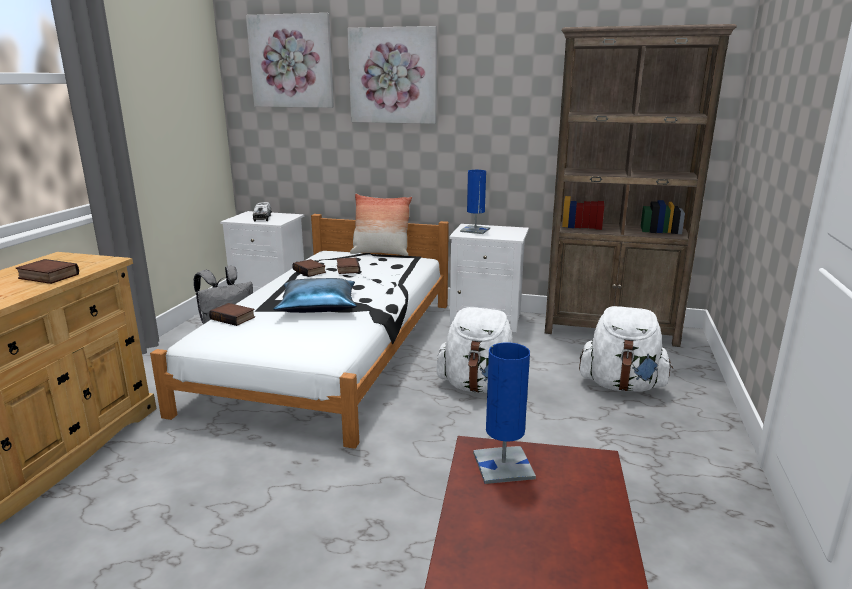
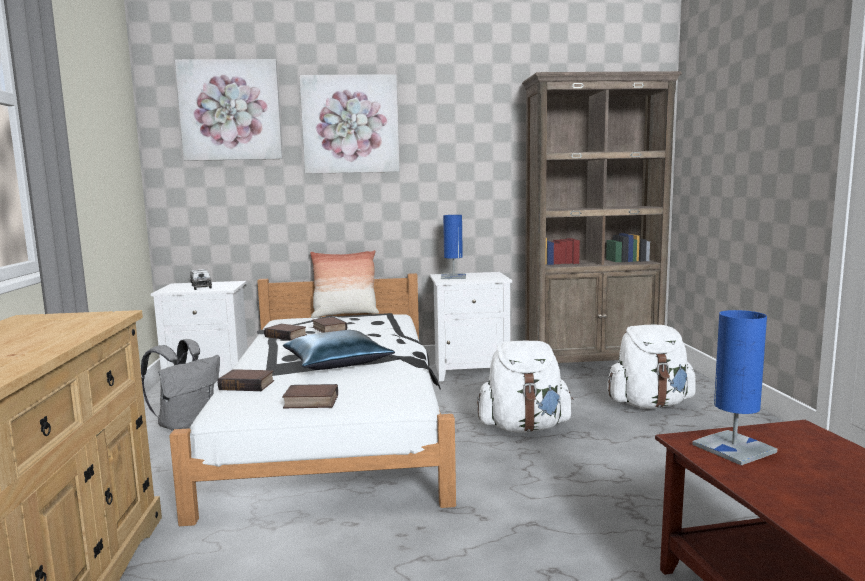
camera: 20 degrees left, 10 degrees down
(47, 276) = (51, 333): book -> book (310, 402)

